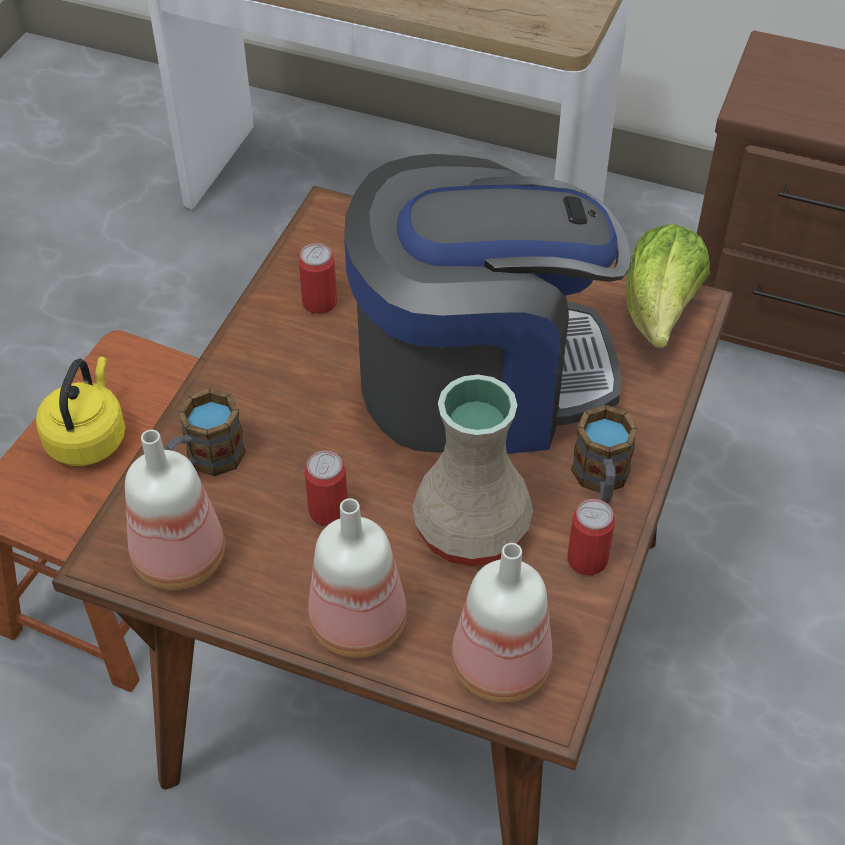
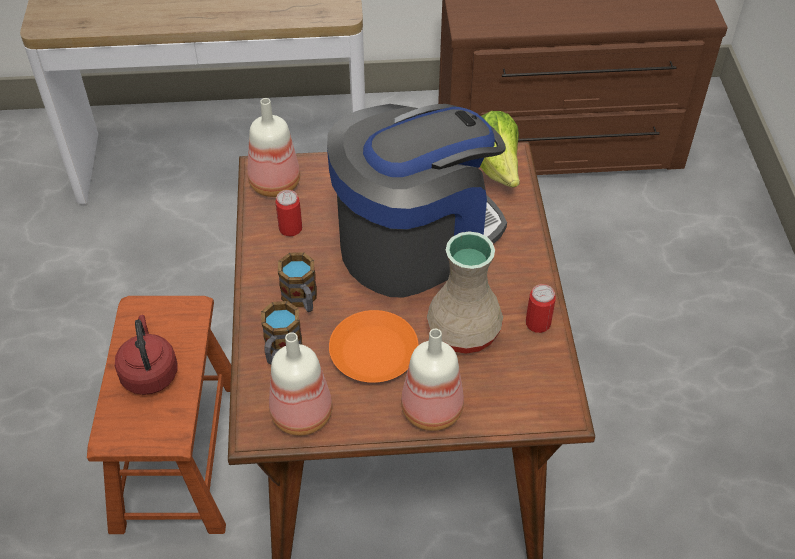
camera: 25 degrees left, 0 degrees up
(88, 437) = (149, 372): yellow kettle -> red kettle
(328, 511) = (374, 351): can -> orange plate
(497, 668) = (525, 402): bottle -> bottle (274, 184)
(601, 480) = (520, 276): mug -> mug (302, 299)

